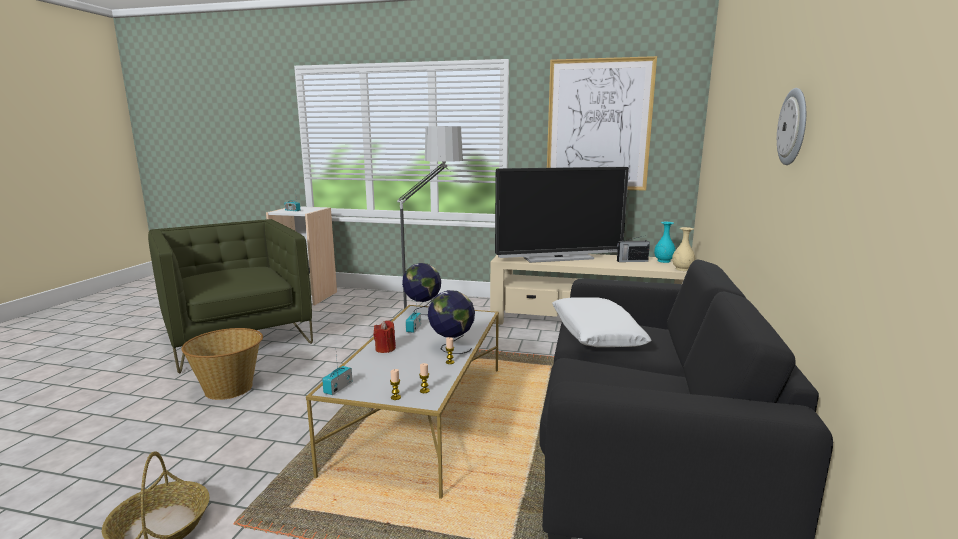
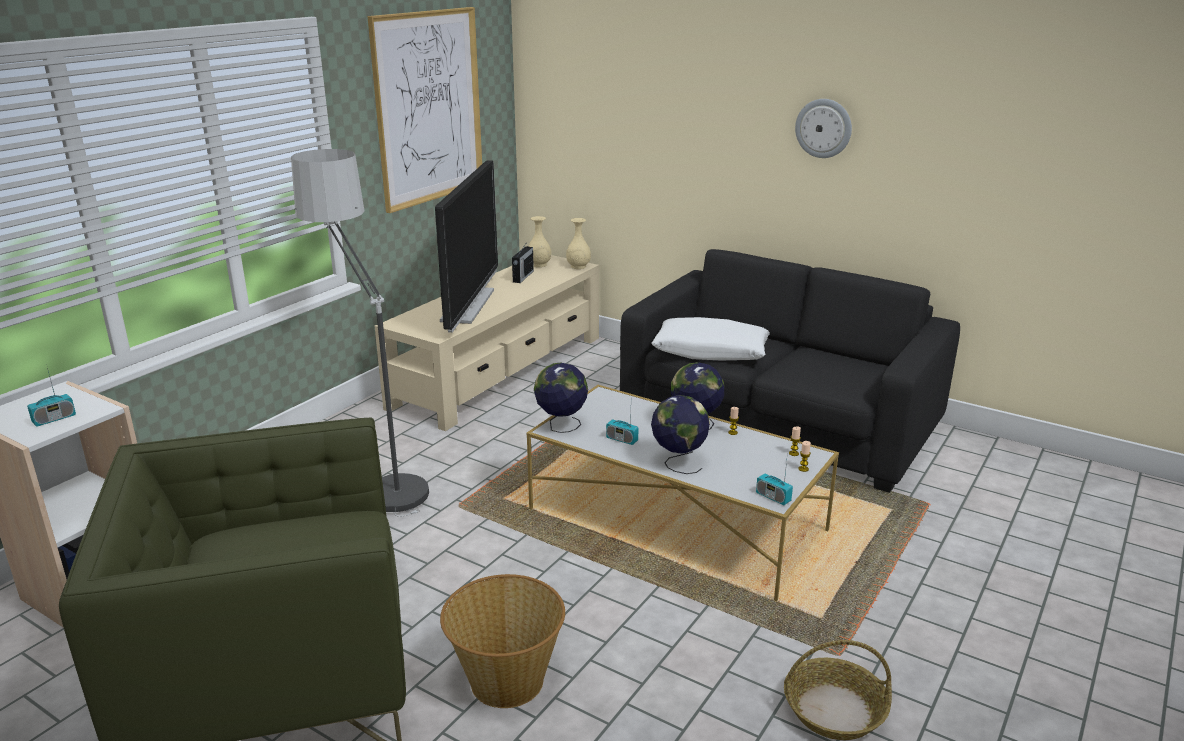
camera: 70 degrees left, 10 degrees up
(385, 349) = (678, 463): red candle -> globe
(663, 261) = (539, 264): turquoise vase -> beige vase

